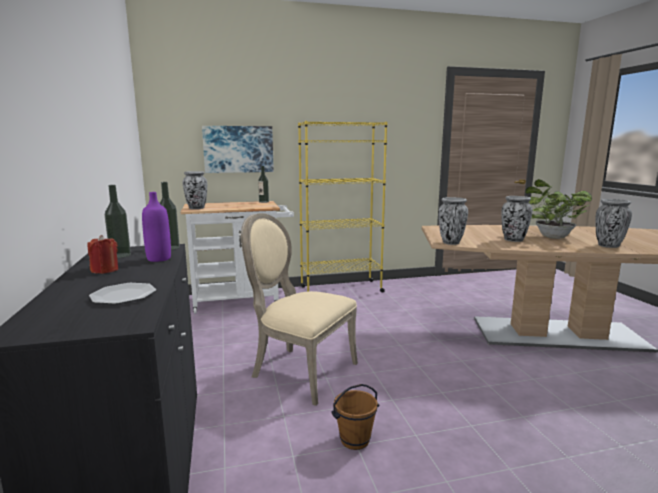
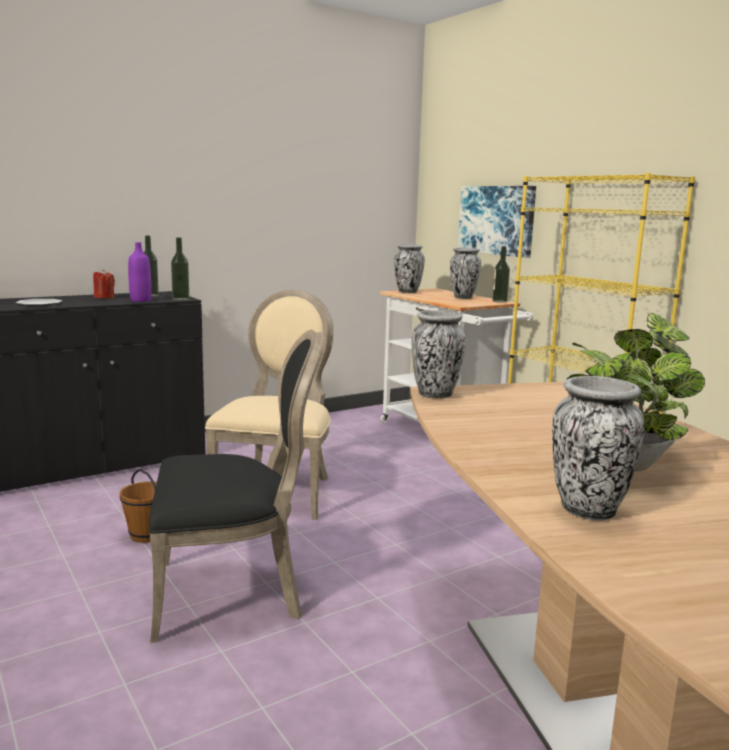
camera: 70 degrees right, 0 degrees up
(454, 405) = (234, 592): none -> black chair
(513, 240) = (522, 431): vase -> vase (463, 297)

